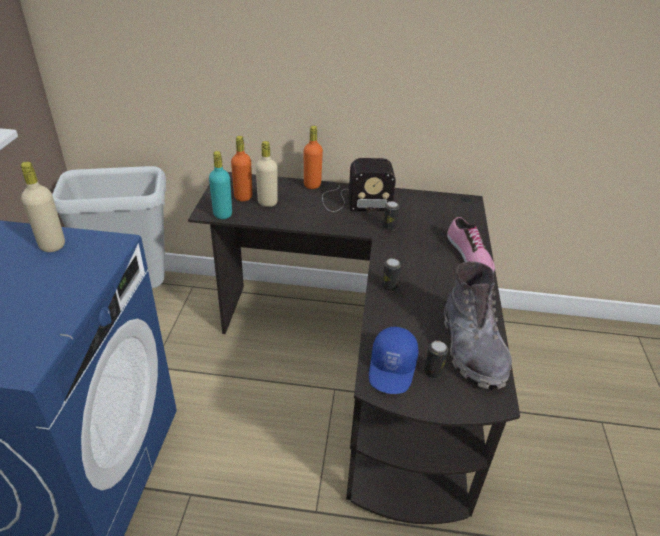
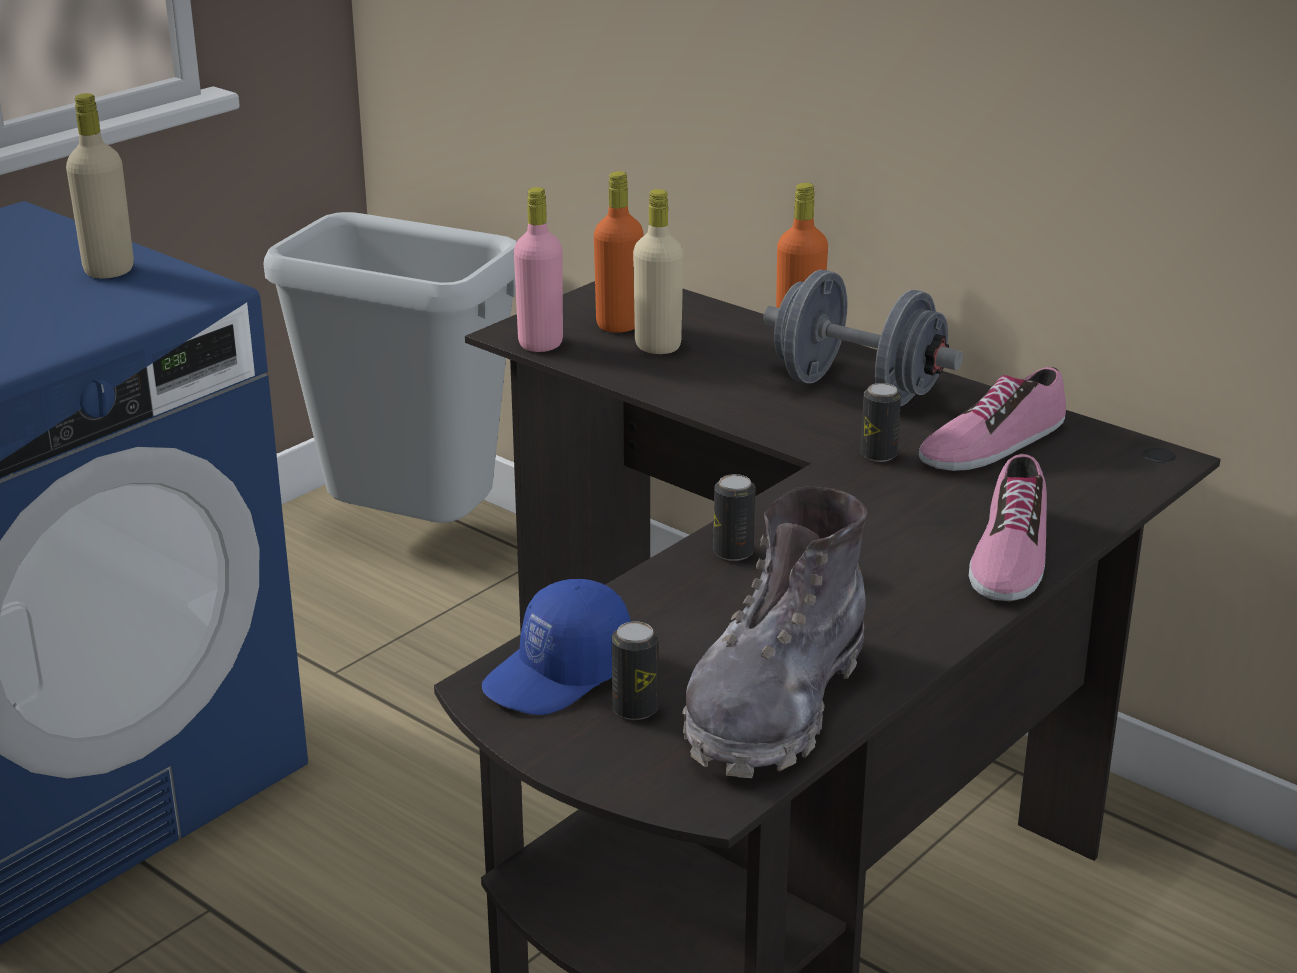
camera: 35 degrees right, 10 degrees down
(222, 214) = (540, 344): turquoise bottle -> pink bottle
(354, 201) = (857, 389): radio -> grey dumbbell
(417, 211) = (991, 443): none -> shoe

